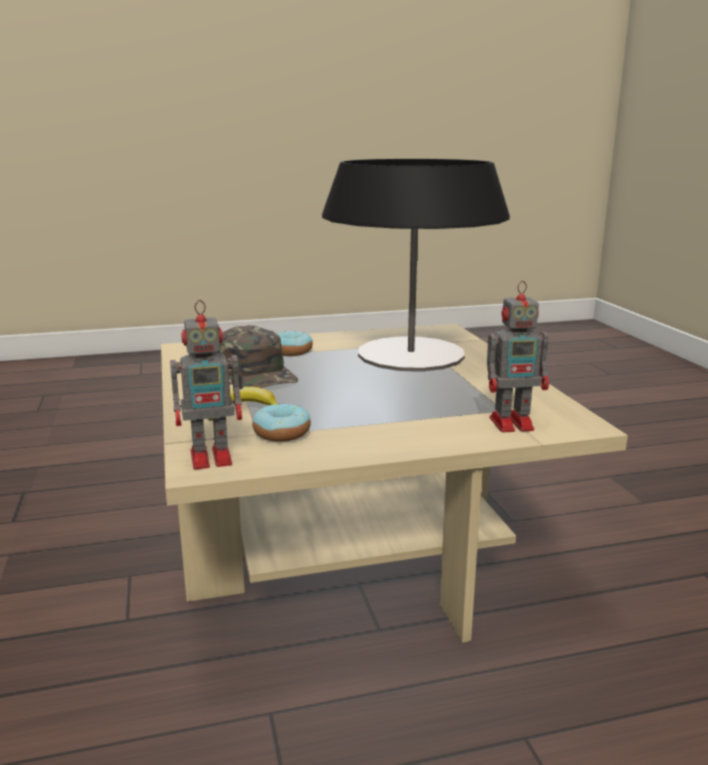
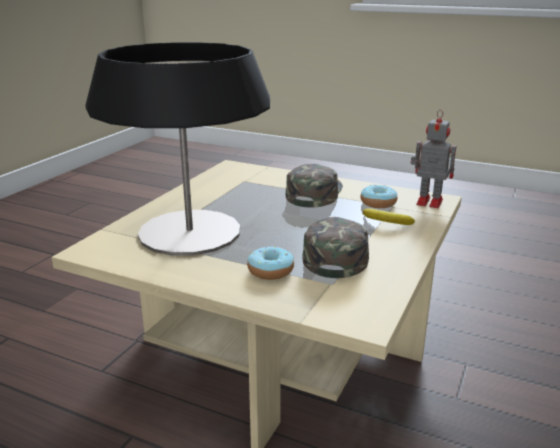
camera: 140 degrees left, 5 degrees up
(384, 421) = (314, 193): none -> green cap
(513, 423) = (257, 175): toy robot -> none

